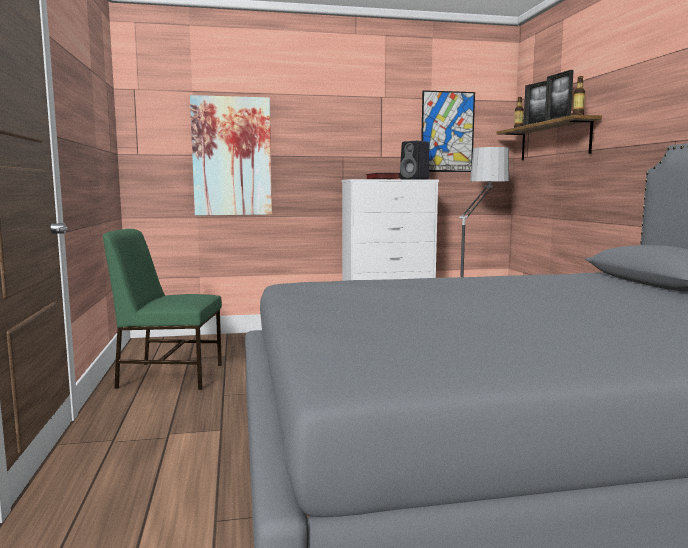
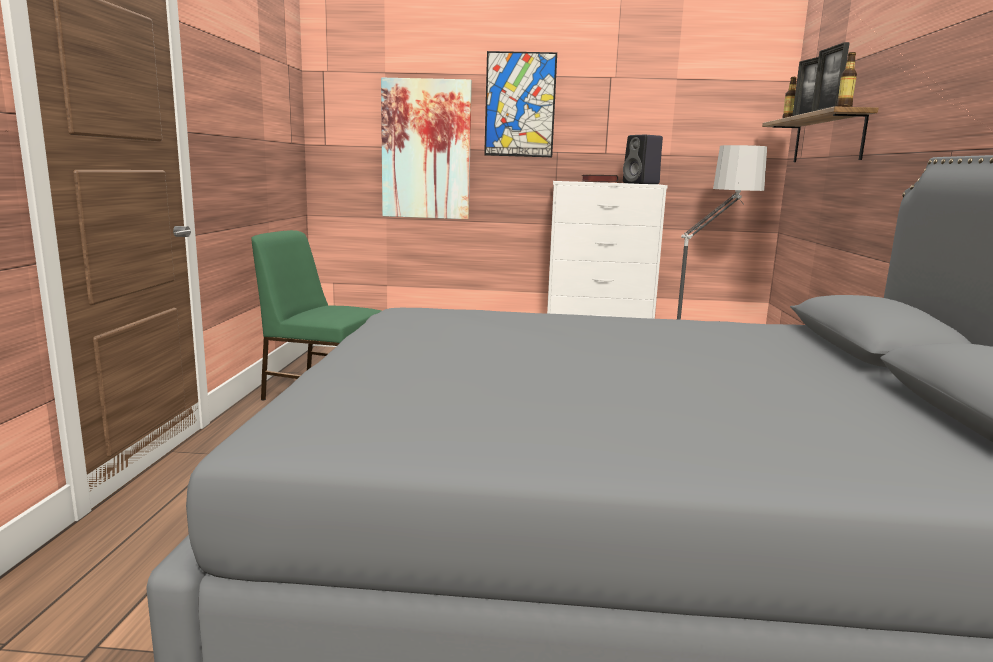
camera: 15 degrees right, 5 degrees up
(447, 132) = (695, 122): picture -> picture (520, 105)

